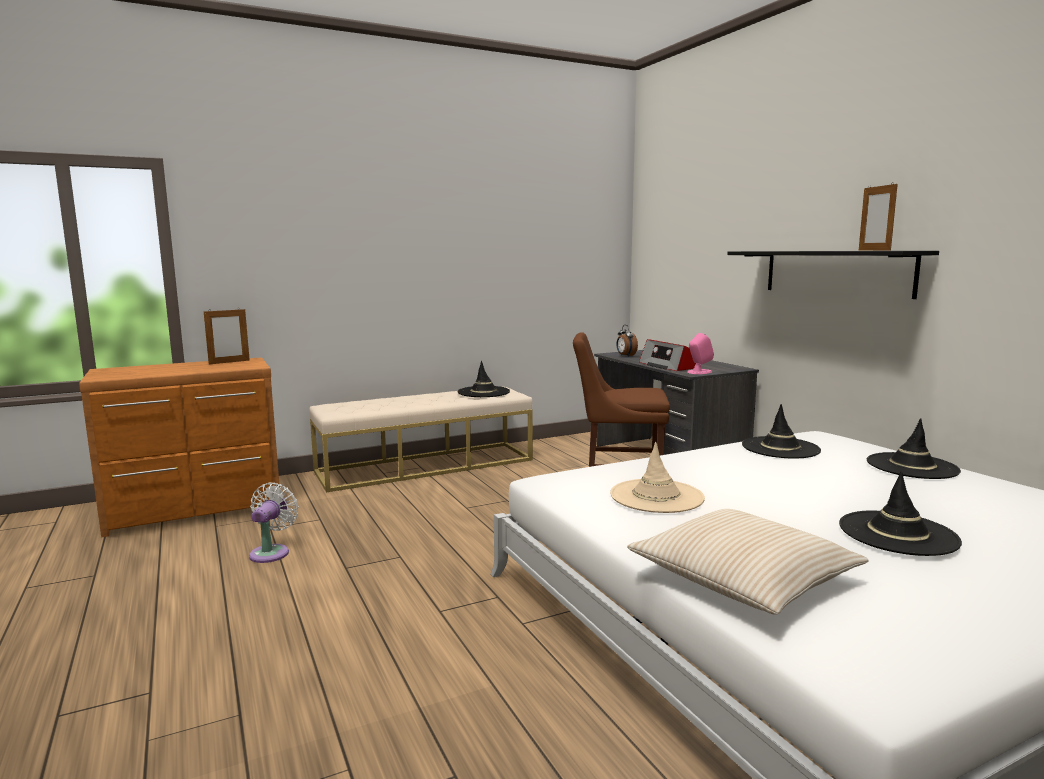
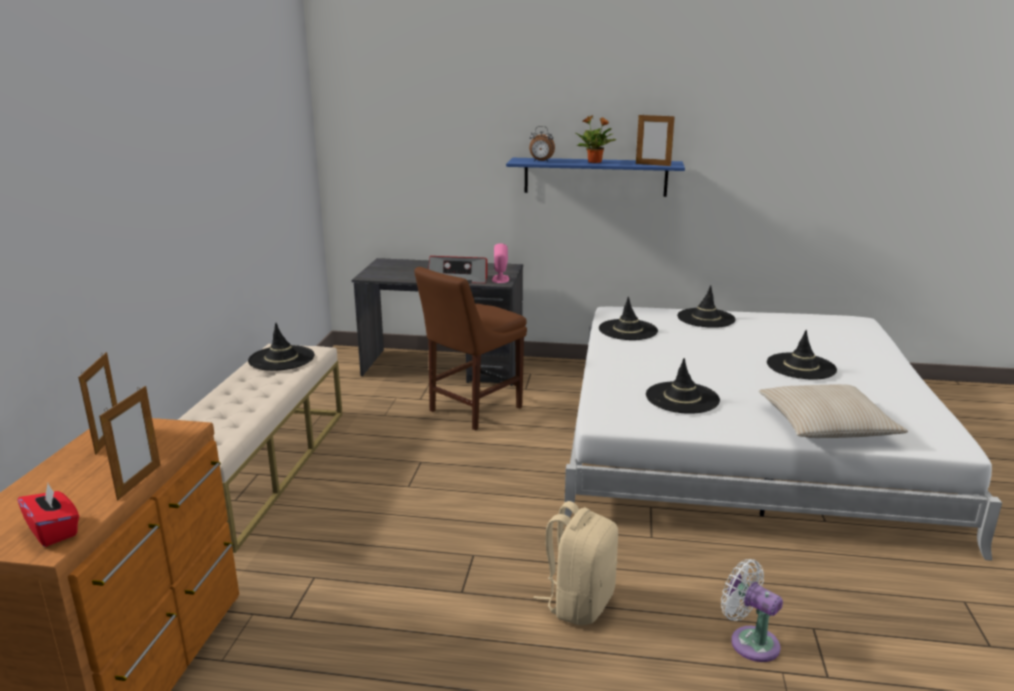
camera: 55 degrees left, 10 degrees up
(116, 375) = (54, 531): none -> red tissue box
(180, 373) = (139, 482): none -> picture frame
(271, 552) = (364, 631): white fan -> white fan (750, 641)
(374, 618) = (579, 602): none -> beige backpack
(625, 356) = (388, 275): alarm clock -> alarm clock (541, 161)
(656, 496) = (682, 398): beige hat -> black hat
(818, 250) = (595, 162): none -> potted plant
(836, 272) = (595, 177): black shelf -> blue shelf

